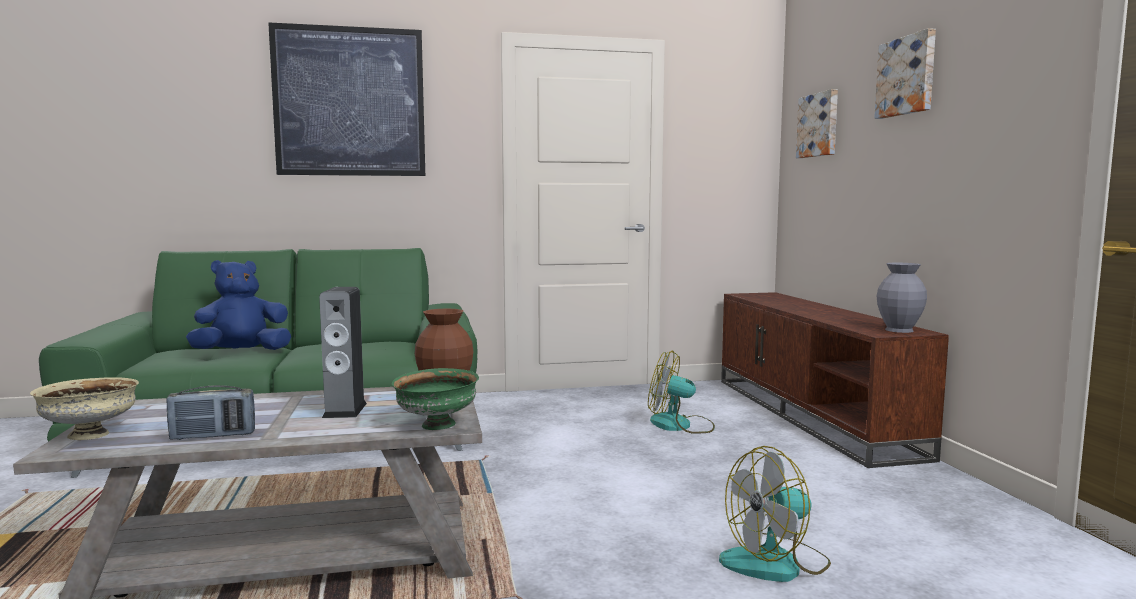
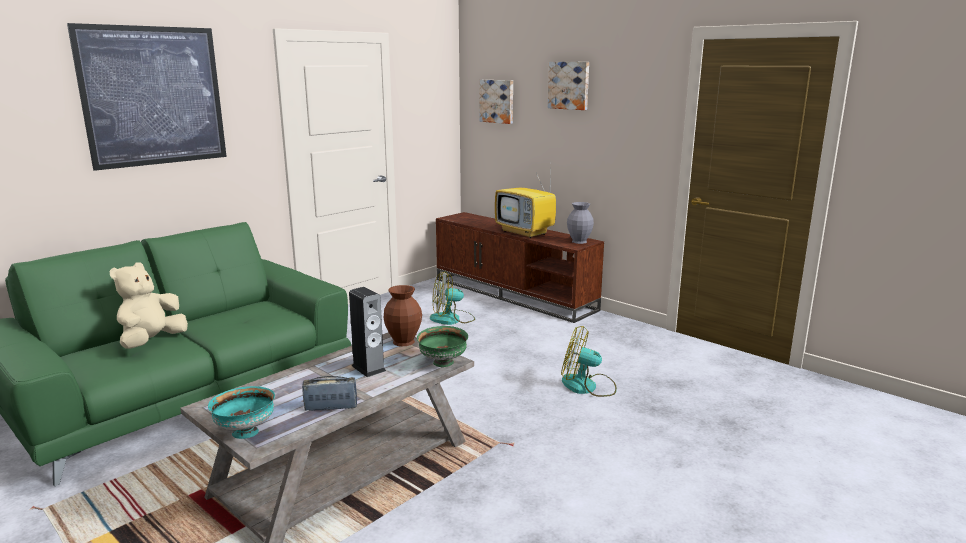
camera: 35 degrees left, 10 degrees up
(90, 435) = (245, 432): beige bowl -> turquoise bowl
(213, 436) = (331, 407): radio -> radio turned 135 degrees counterclockwise
(242, 352) = (152, 342): blue plush toy -> beige plush toy
(776, 563) = (587, 386): fan -> fan turned 75 degrees clockwise
(825, 314) = (526, 233): none -> television

